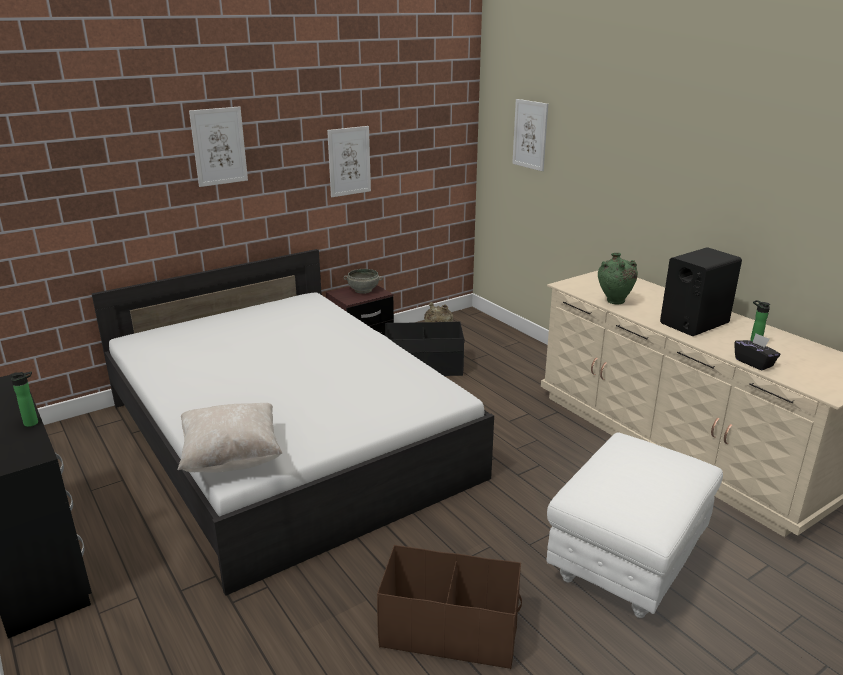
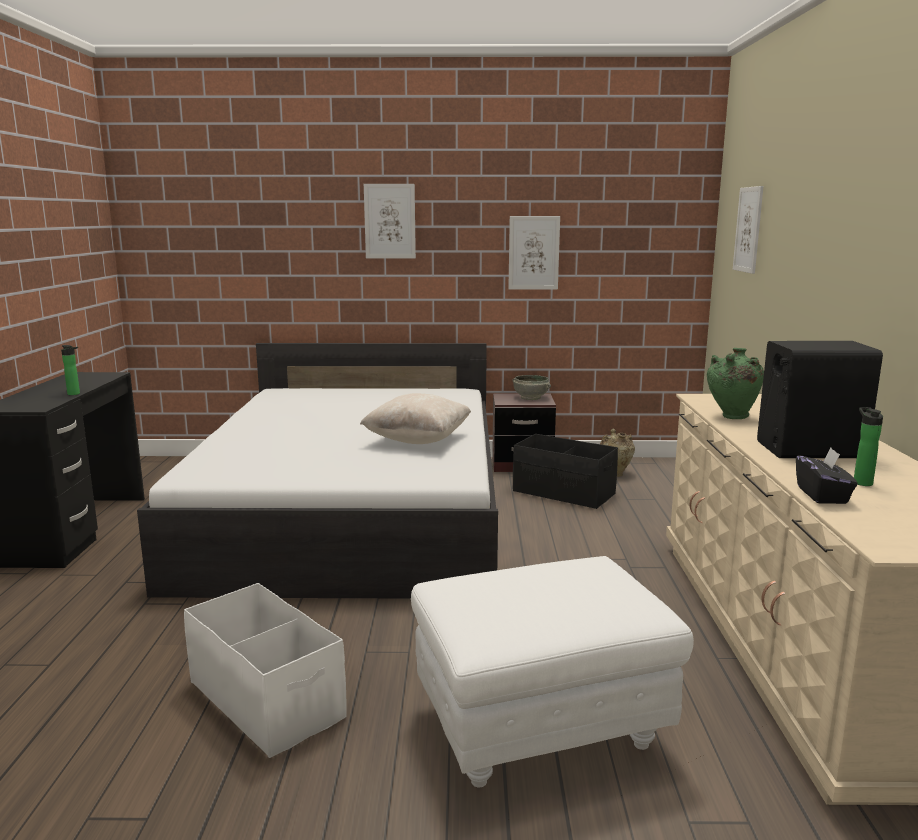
camera: 35 degrees right, 10 degrees down
(232, 458) = (201, 467): beige pillow -> beige pillow (418, 440)
(449, 630) = (267, 699): brown storage box -> white storage box

